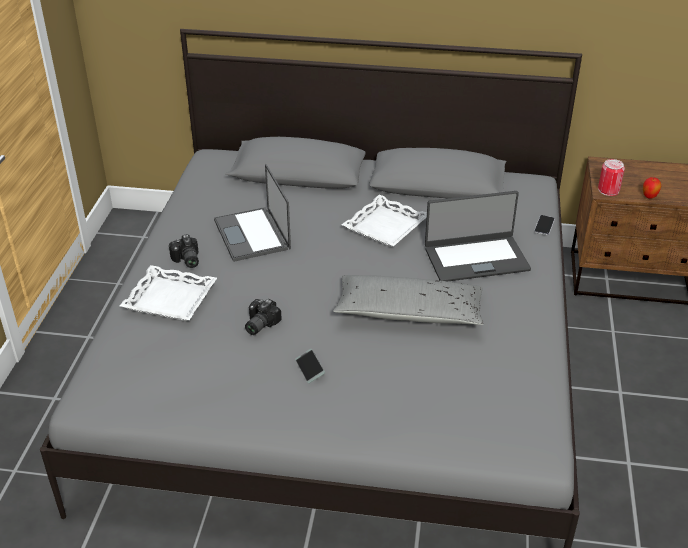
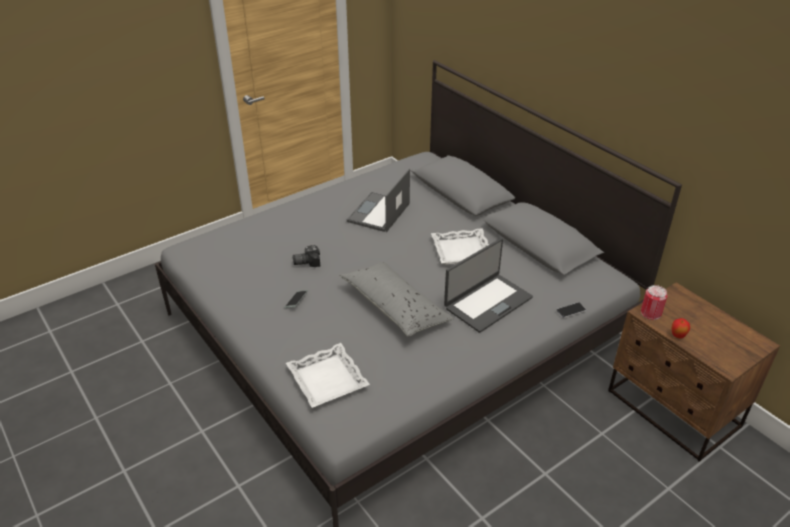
camera: 45 degrees right, 0 degrees up
(169, 299) = (287, 223): white tray -> white tray (326, 380)
(186, 260) = (325, 208): camera -> none
(476, 258) = (487, 302): laptop -> laptop turned 75 degrees counterclockwise

